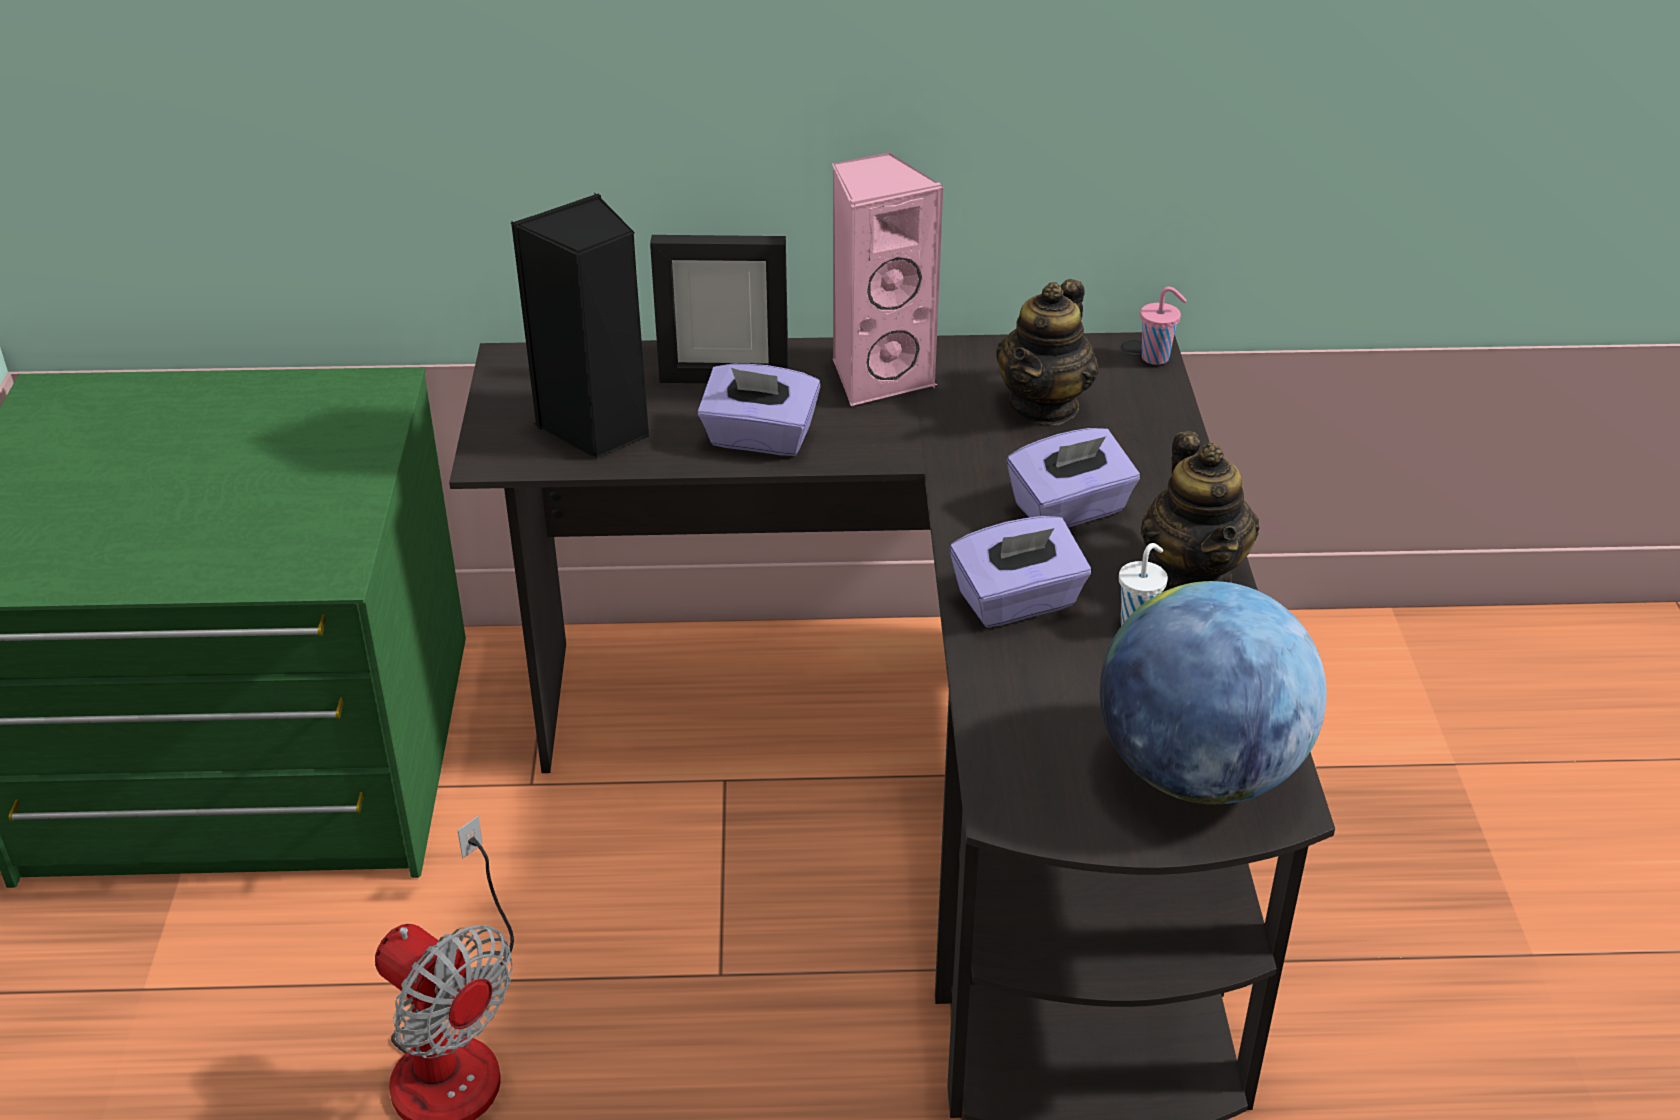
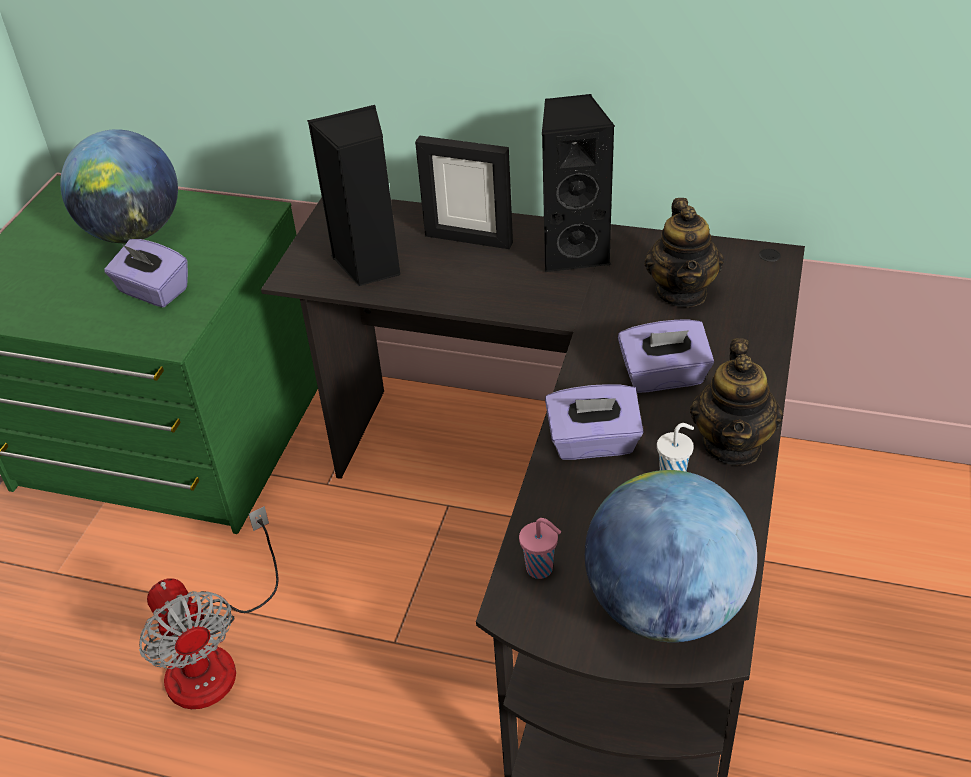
camera: 20 degrees right, 5 degrees up
(195, 437) = (134, 233): none -> globe
(759, 439) = (472, 288): purple tissue box -> purple tissue box (153, 291)
(878, 376) = (574, 252): pink speaker -> black speaker
(1045, 406) = (682, 292): teapot -> teapot turned 45 degrees counterclockwise
(1157, 358) = (782, 265): pink cup -> pink cup (541, 569)

